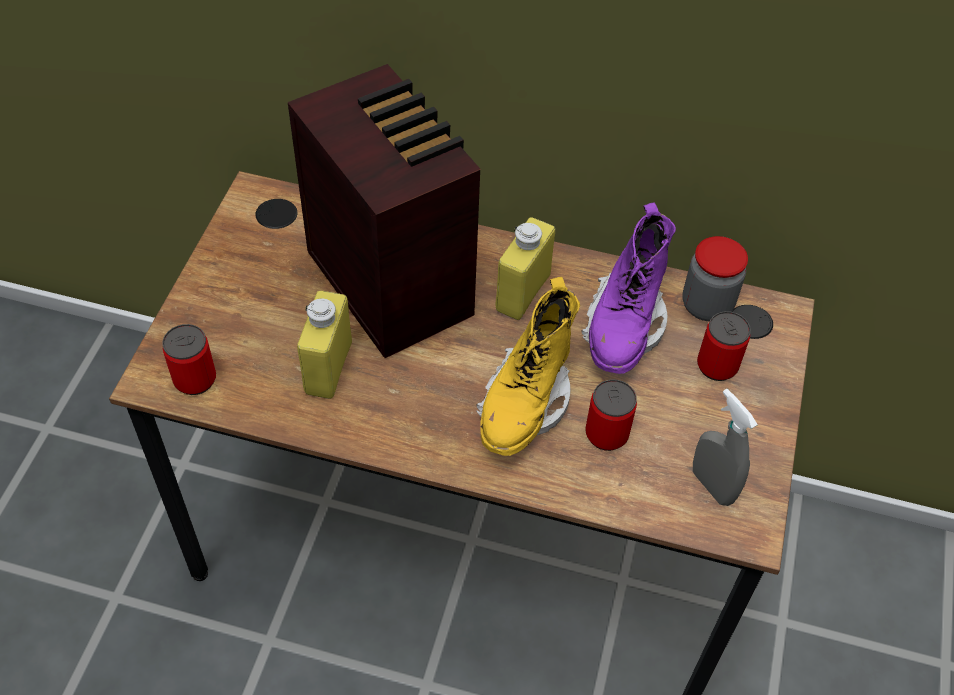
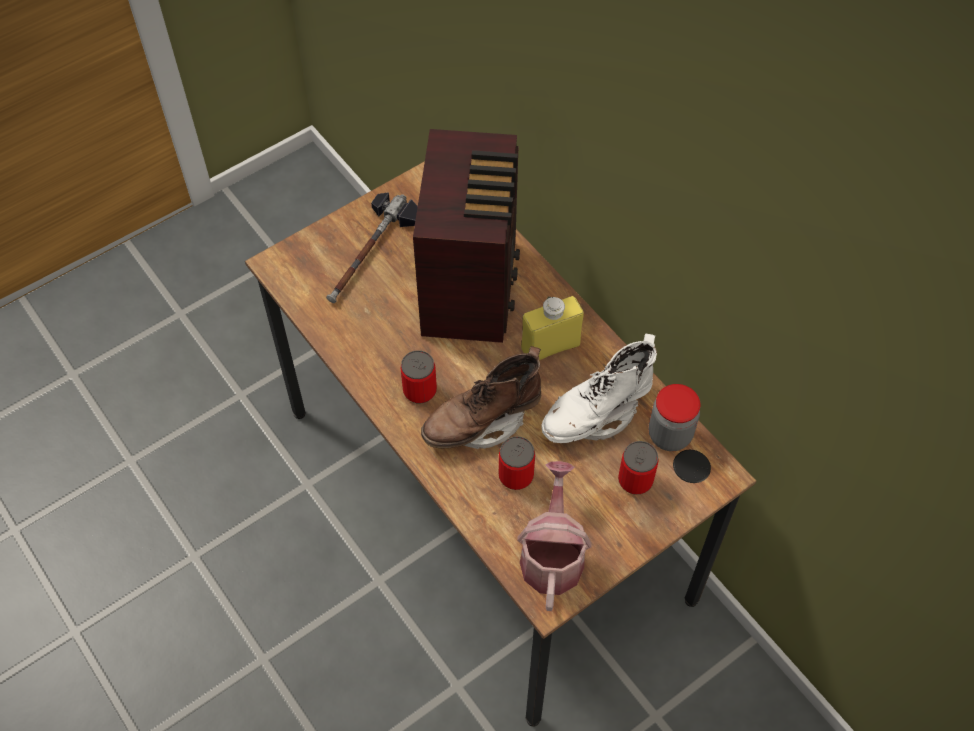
camera: 40 degrees right, 5 degrees up
(195, 379) = (300, 279): can -> can (420, 390)
(252, 309) = (370, 253): none -> hammer
(328, 368) = (383, 320): yellow bottle -> none
(525, 403) = (482, 421): yellow boot -> brown boot
(623, 327) = (596, 413): purple boot -> white boot
(712, 486) = (552, 554): grey spray bottle -> watering can

